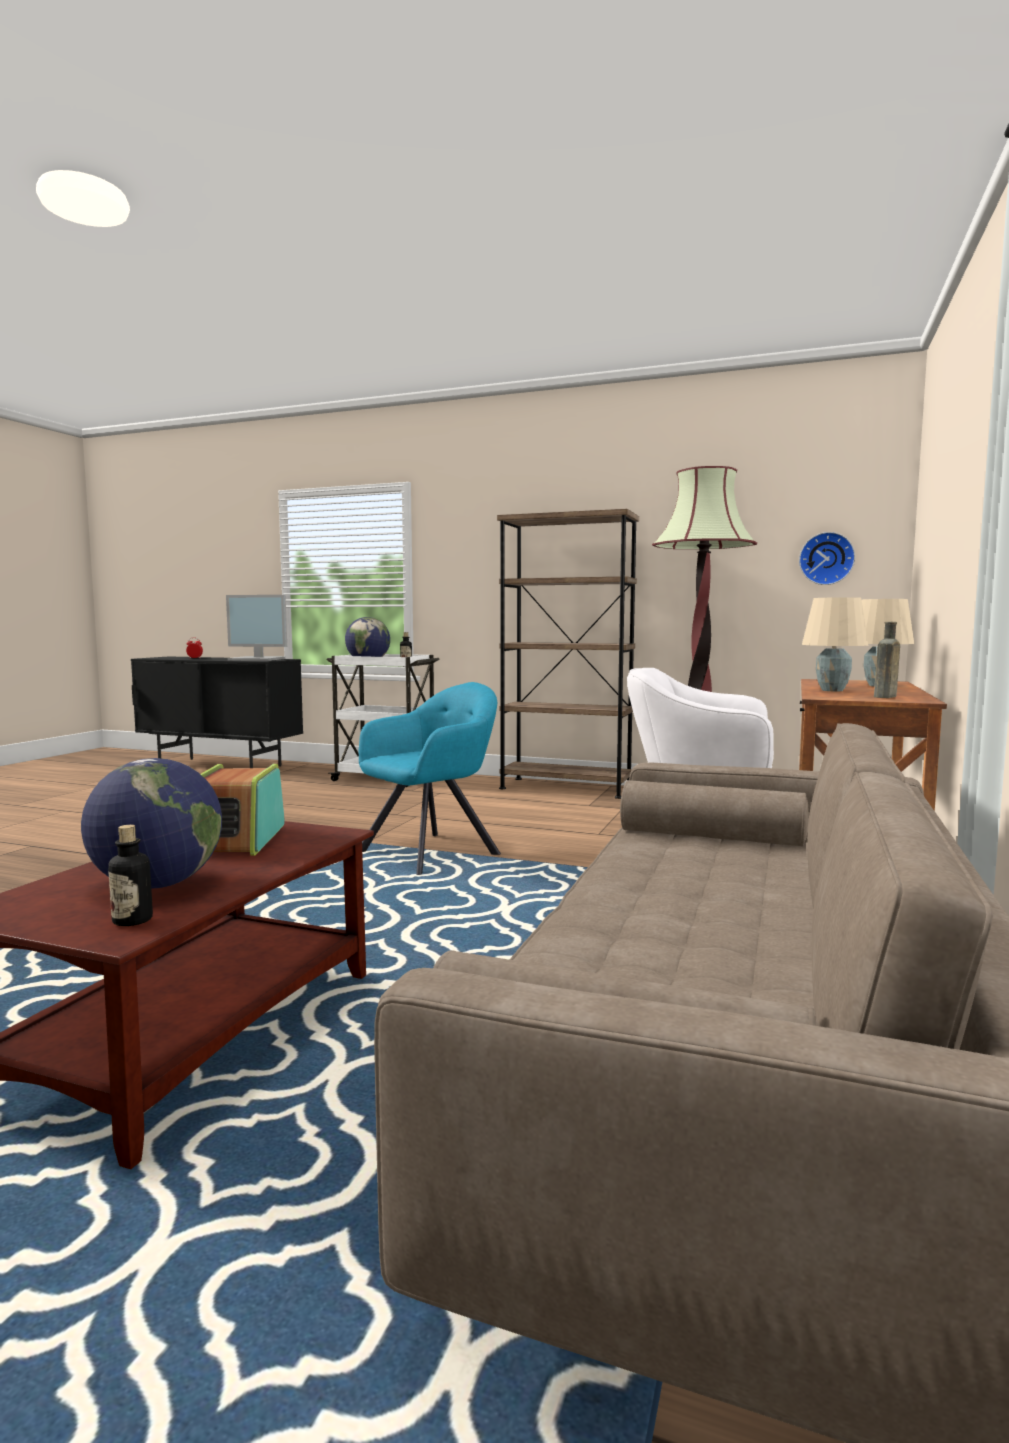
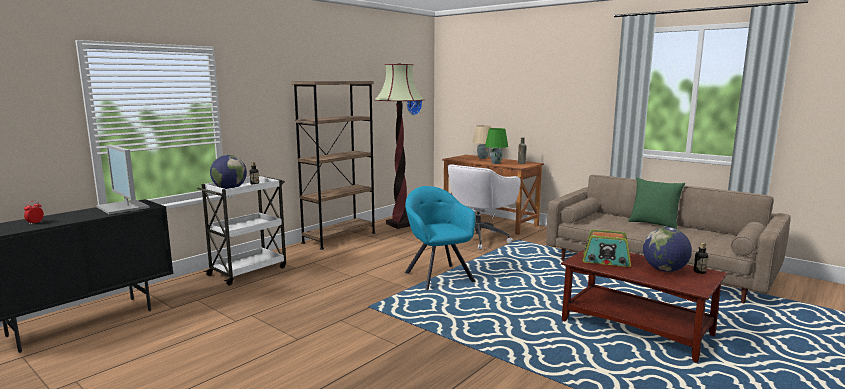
camera: 70 degrees left, 5 degrees up
(258, 659) = (124, 207): monitor -> monitor turned 105 degrees clockwise
(794, 915) = (654, 223): none -> green pillow
(831, 690) = (495, 163): beige table lamp -> green table lamp

